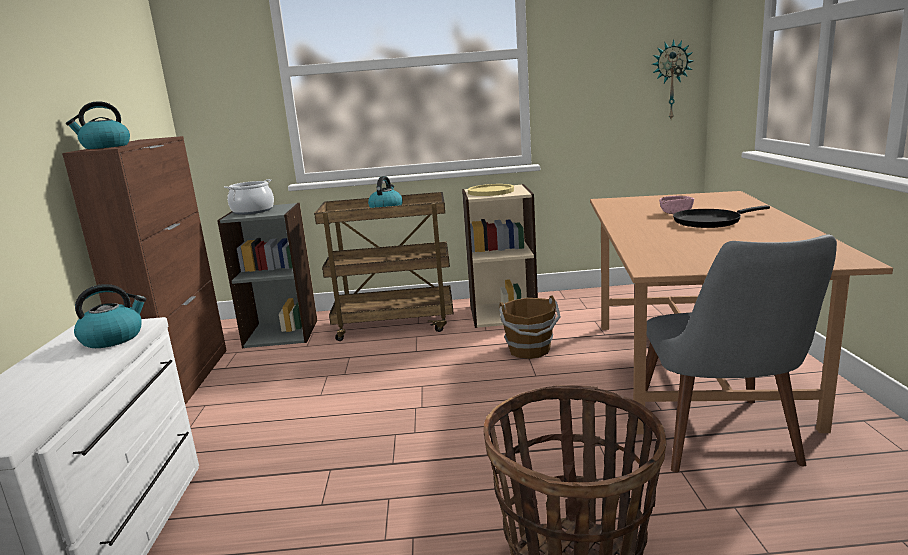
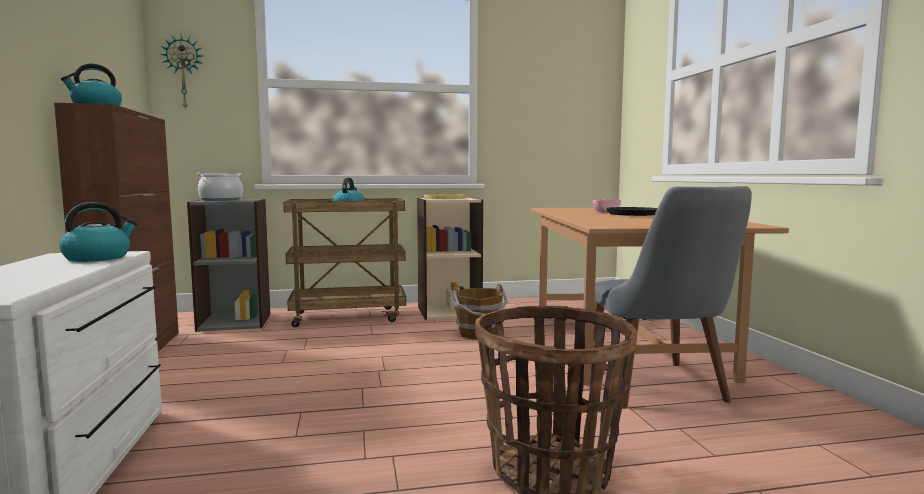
camera: 10 degrees left, 10 degrees down
(670, 80) = (591, 124): wall clock -> wall clock (184, 72)

